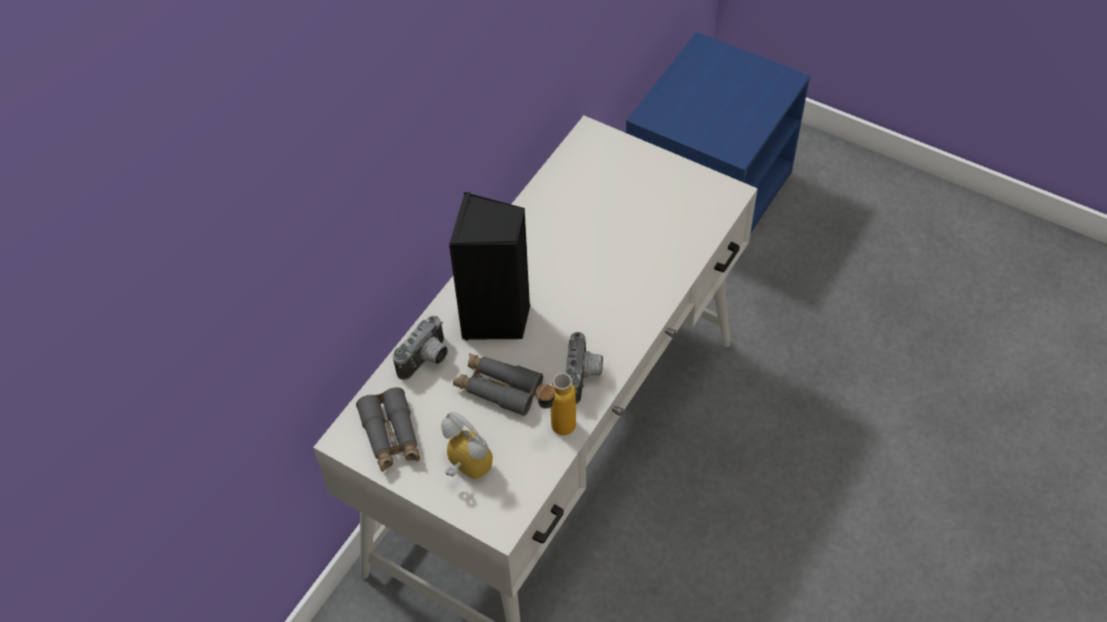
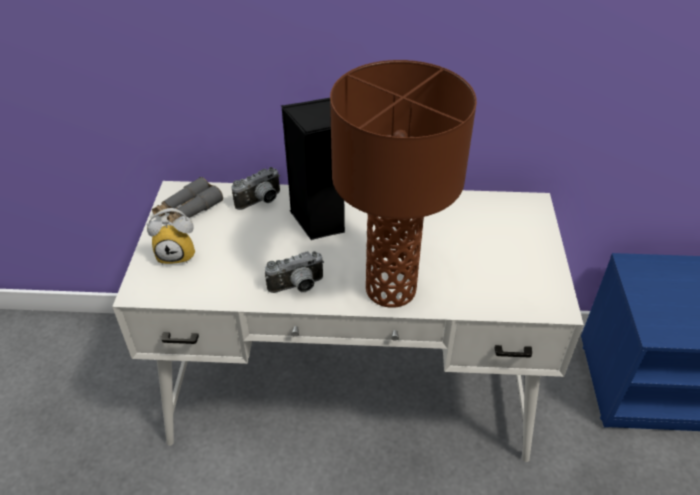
camera: 60 degrees right, 10 degrees down
(427, 360) = (261, 202): camera -> camera turned 45 degrees counterclockwise
(463, 468) = (178, 254): alarm clock -> alarm clock turned 75 degrees clockwise
(497, 388) = (258, 244): grey binoculars -> none
(556, 432) = (236, 291): bottle -> none
(632, 303) = (390, 289): none -> brown table lamp

